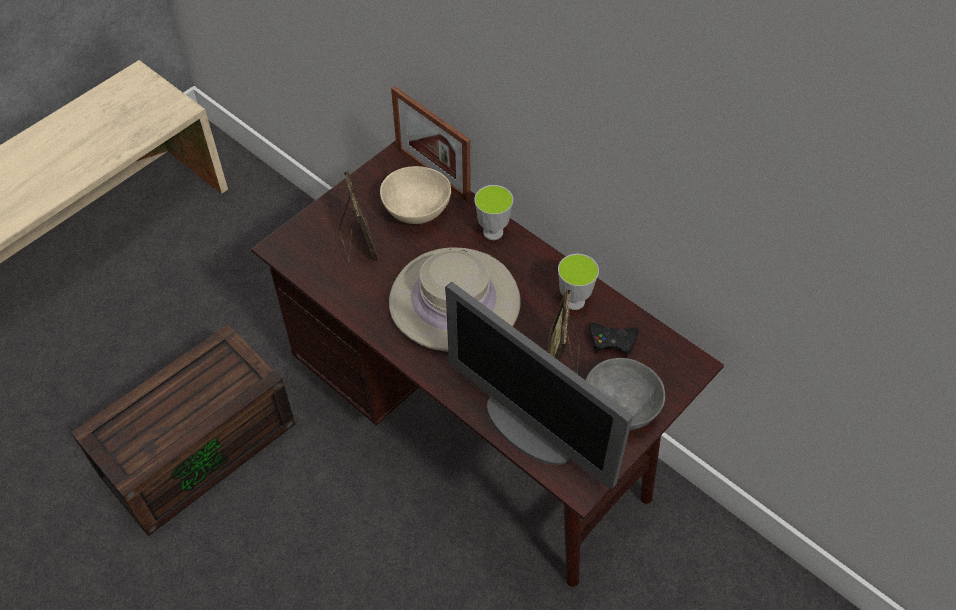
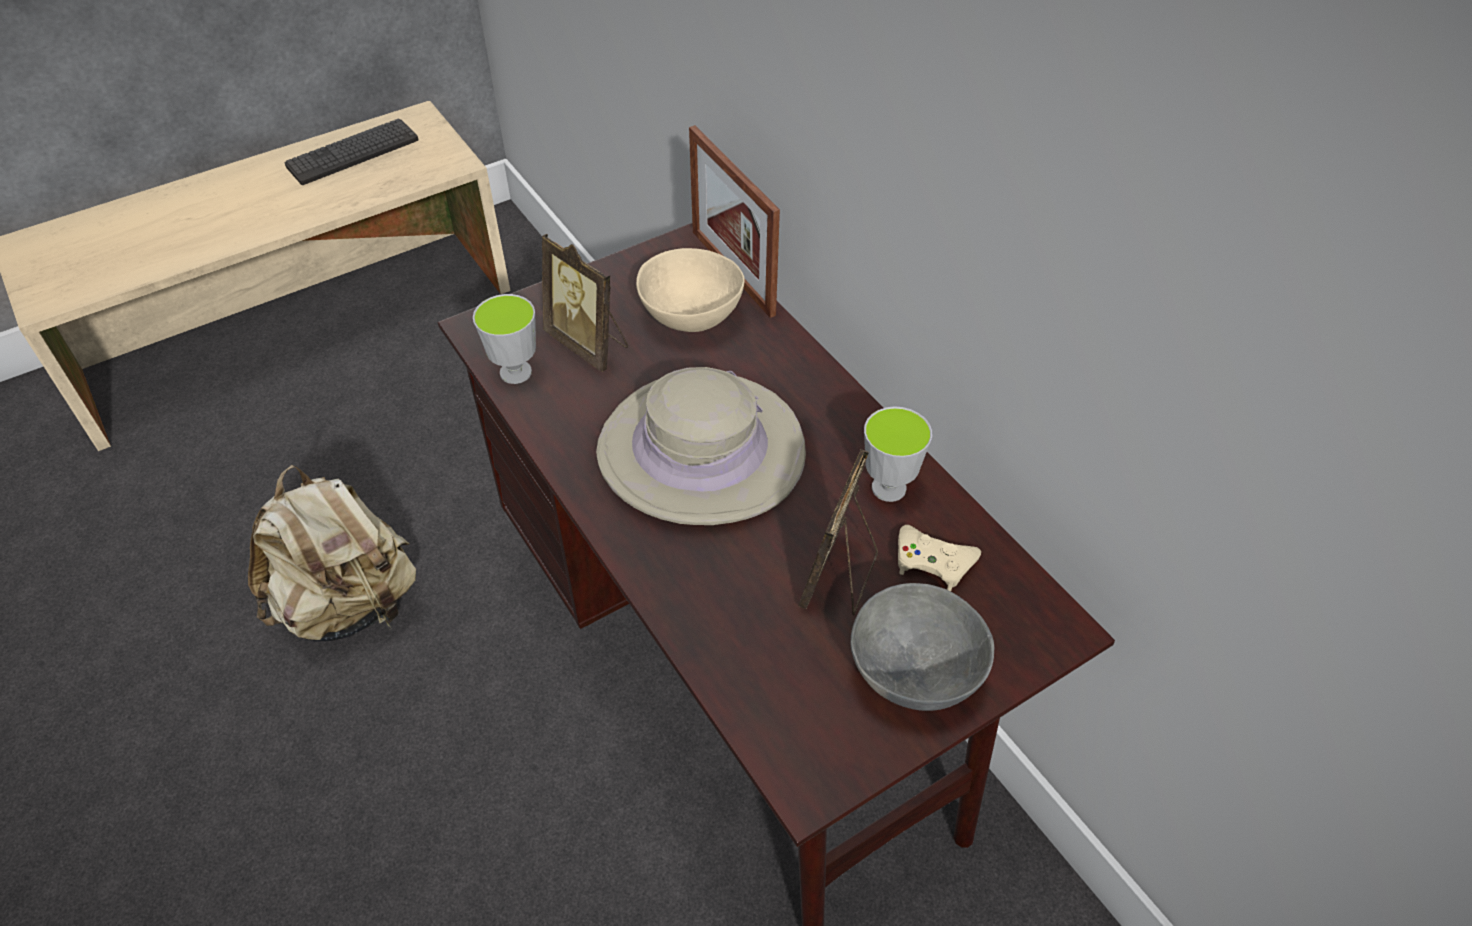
camera: 15 degrees right, 5 degrees down
(98, 115) = (353, 153): none -> keyboard
(199, 446) = (349, 605): brown storage box -> beige backpack
(358, 244) = (589, 344): picture frame -> picture frame turned 135 degrees clockwise
(493, 232) = (794, 365): cup -> cup (515, 372)
(529, 430) = (752, 671): monitor -> none
(612, 341) = (933, 561): black game controller -> beige game controller

